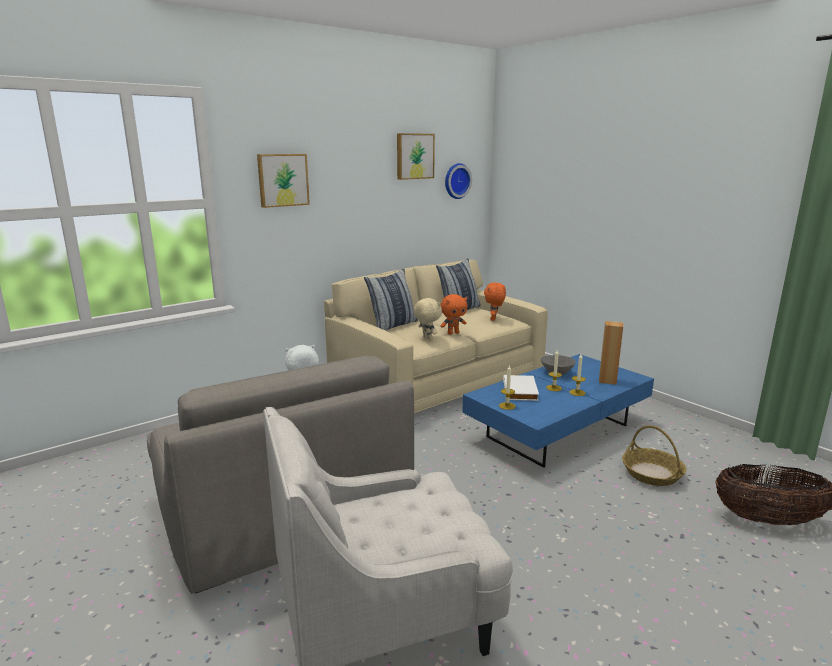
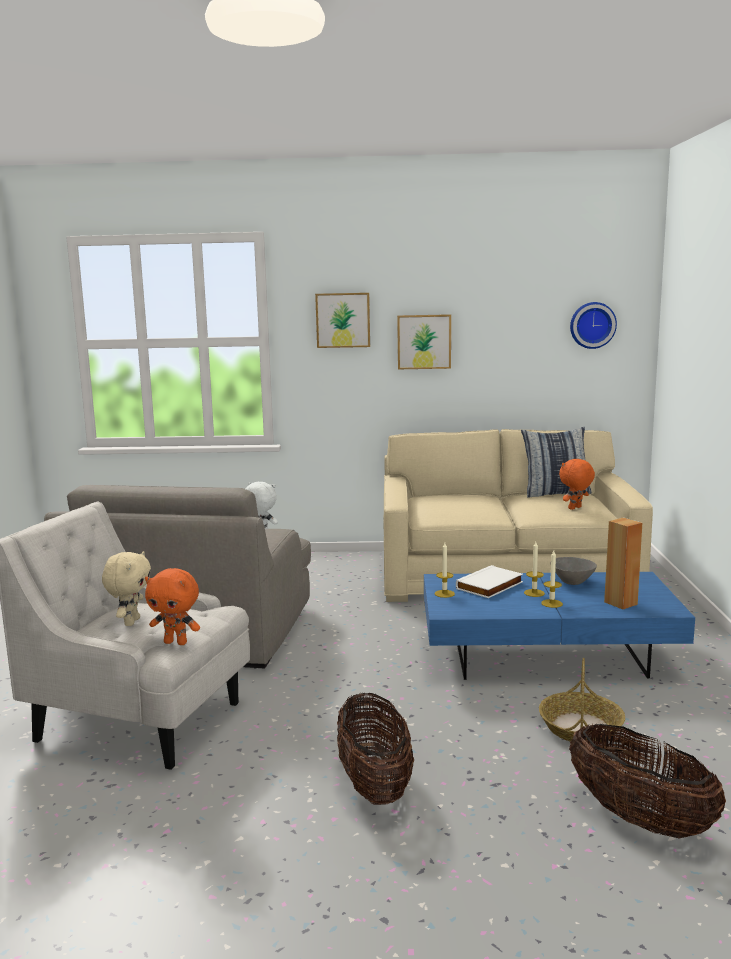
camera: 40 degrees right, 5 degrees down
(392, 325) = (446, 495): pillow -> none
(414, 156) = (522, 293): picture -> picture (424, 341)
(427, 338) = (453, 511): beige plush toy -> beige plush toy (131, 622)
(453, 333) = (495, 513): orange plush toy -> orange plush toy (176, 642)
(631, 576) = (374, 784): none -> basket

